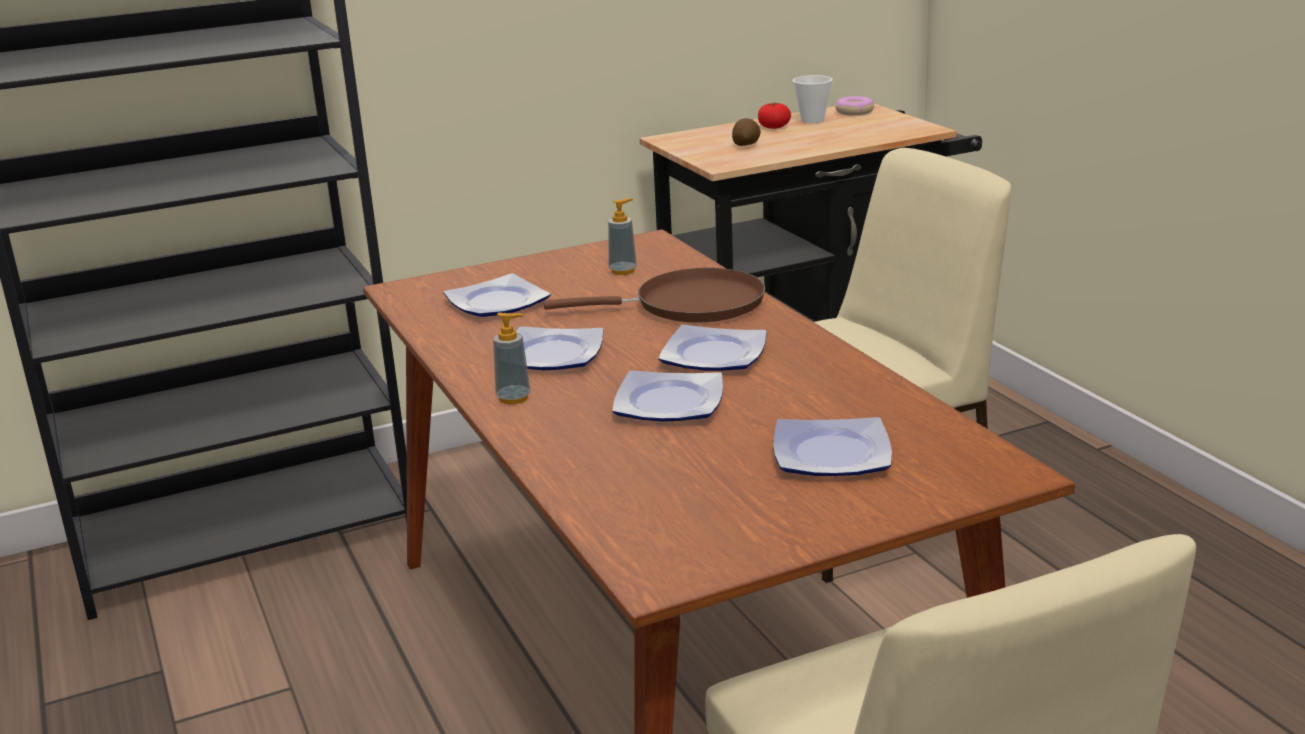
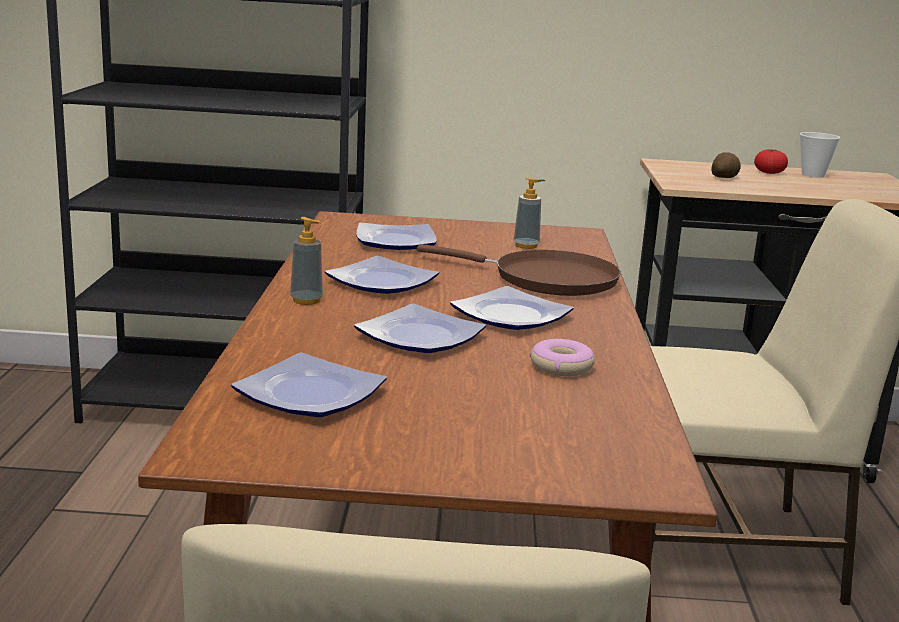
camera: 25 degrees right, 5 degrees down
(833, 453) = (504, 413): plate -> plate (313, 395)
(854, 112) = (862, 177): donut -> donut (561, 367)

